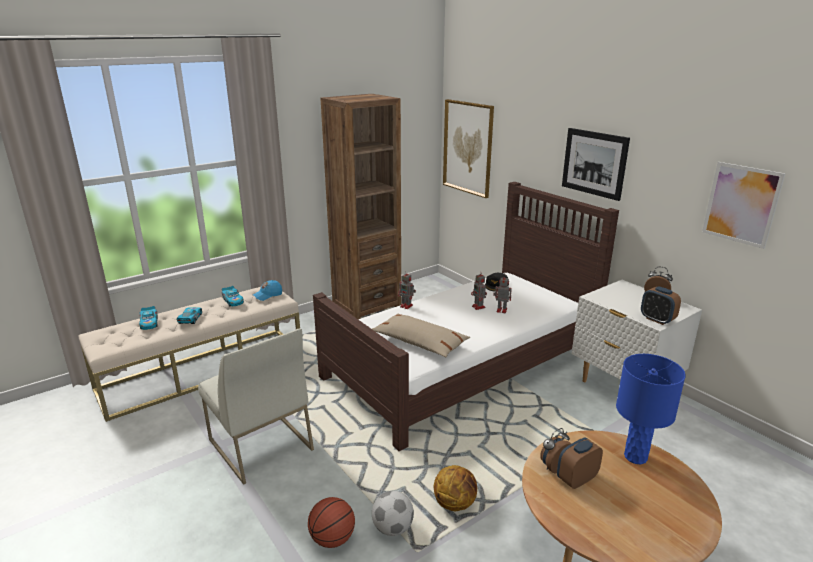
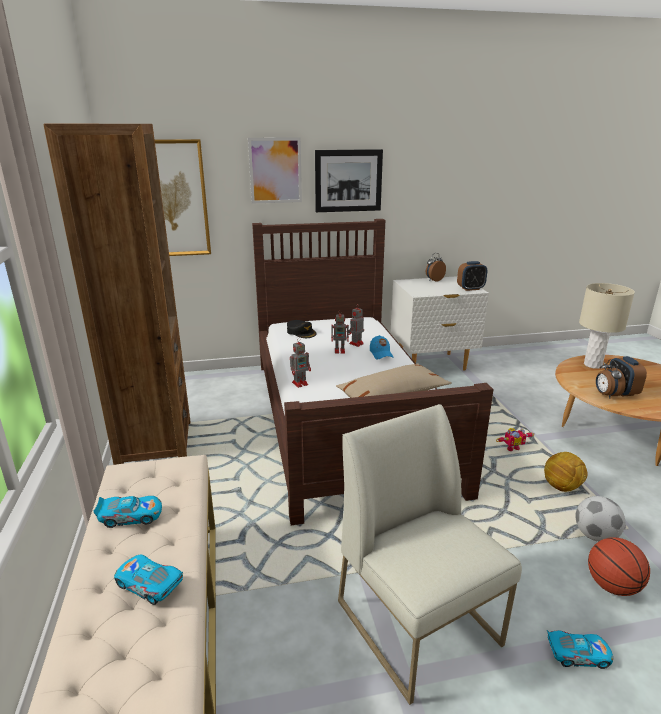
camera: 65 degrees left, 0 degrees up
(149, 323) = (97, 662): toy car -> toy car (577, 654)
(259, 444) = (419, 623): white chair -> white chair turned 105 degrees counterclockwise
(268, 295) = (156, 474): blue cap -> blue cap (381, 354)
(455, 503) = (562, 487): basketball -> football
(498, 464) = (511, 448): none -> toy robot
(636, 457) = (593, 365): blue table lamp -> beige table lamp
(741, 204) = (478, 185): picture -> picture (275, 170)

